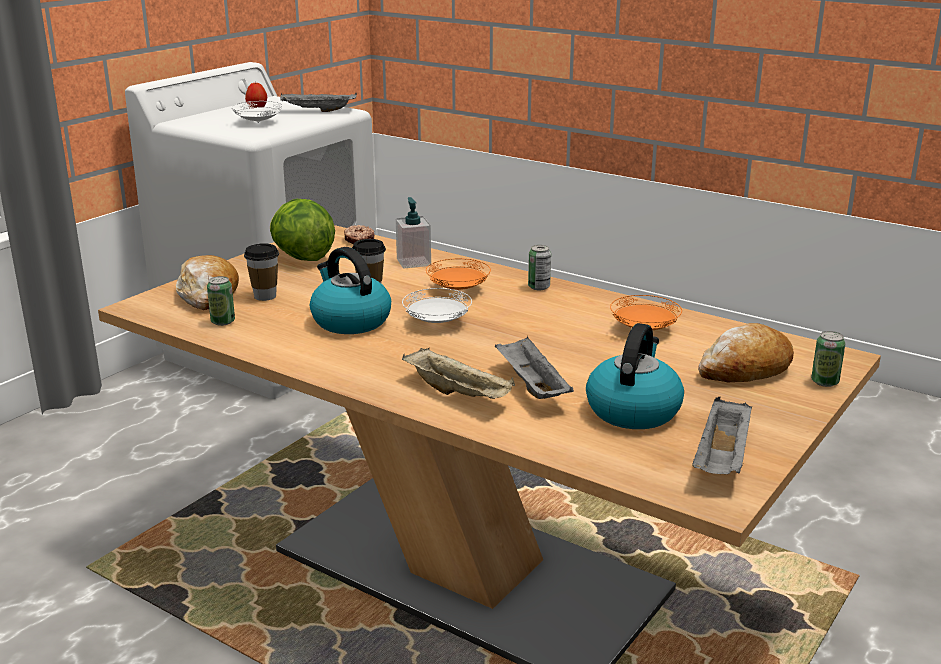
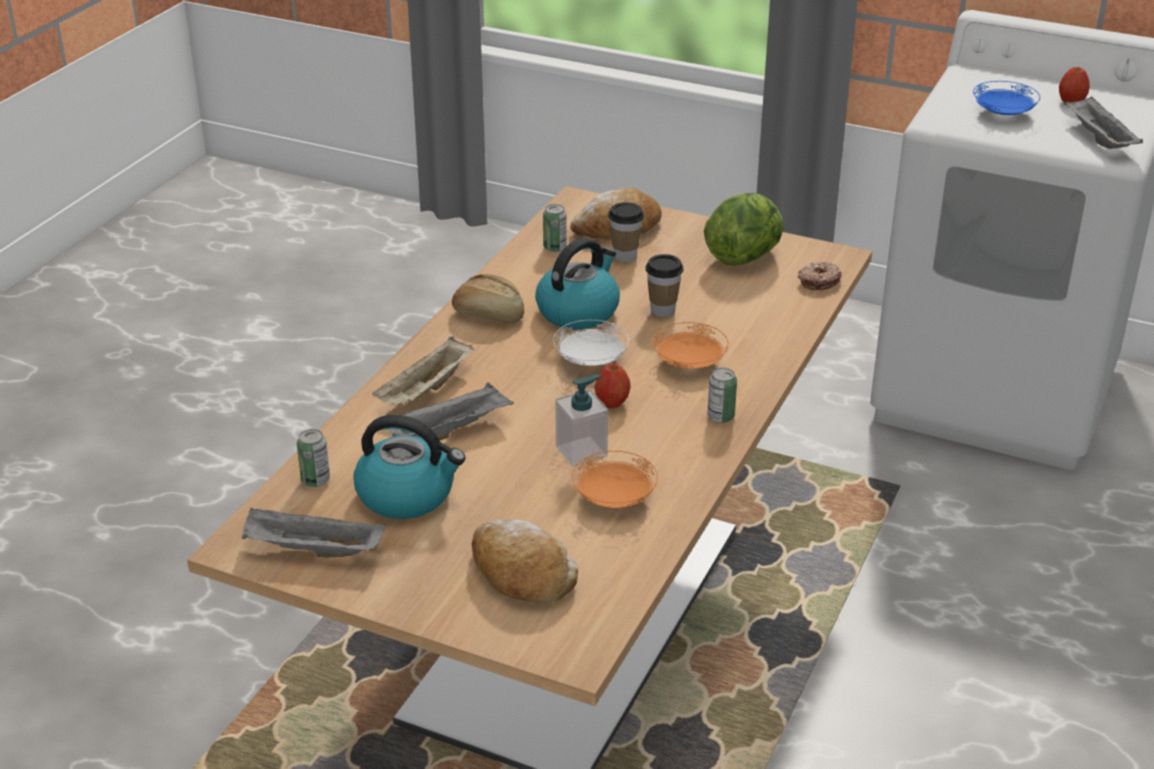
camera: 80 degrees right, 10 degrees up
(258, 122) = (1003, 114): white plate -> blue plate
(331, 358) = (489, 314): none -> bread
(413, 262) = (764, 325): soap dispenser -> soap dispenser (581, 451)
(507, 320) = (612, 403): none -> apple
(824, 382) = (500, 634): can -> can (315, 480)

